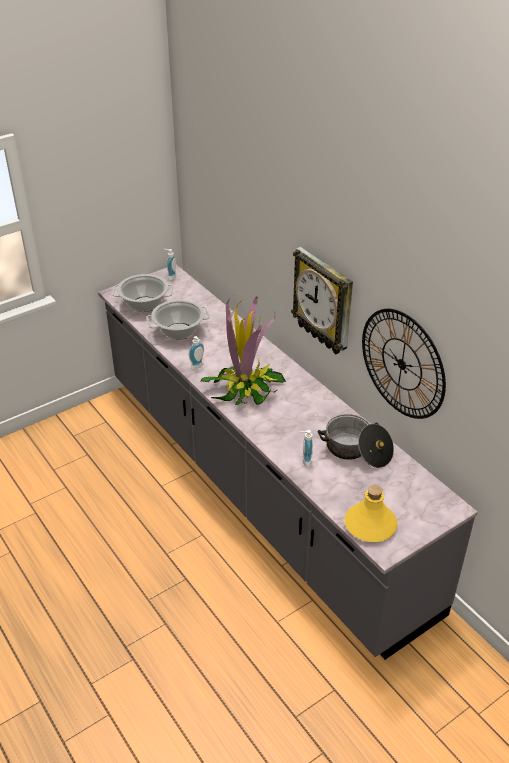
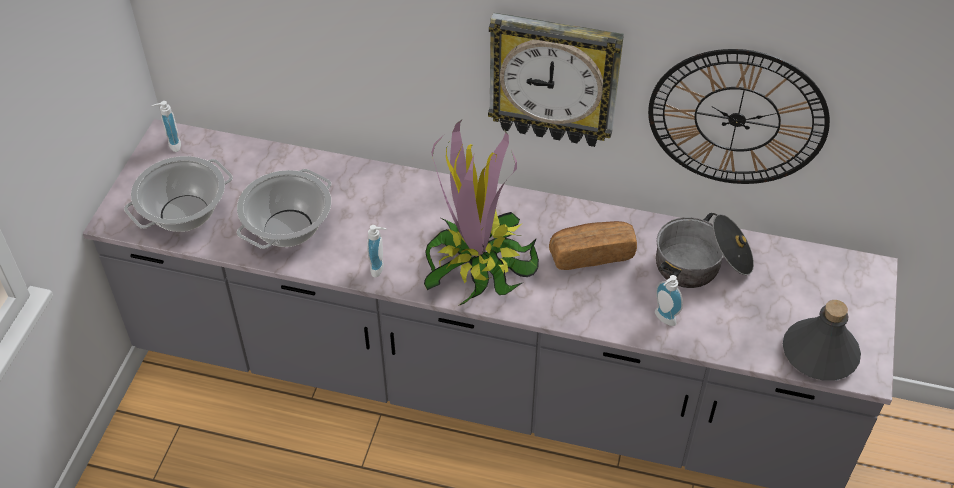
camera: 40 degrees left, 10 degrees up
(304, 415) = (591, 254): none -> bread
(370, 525) = (819, 354): yellow bottle -> grey bottle

